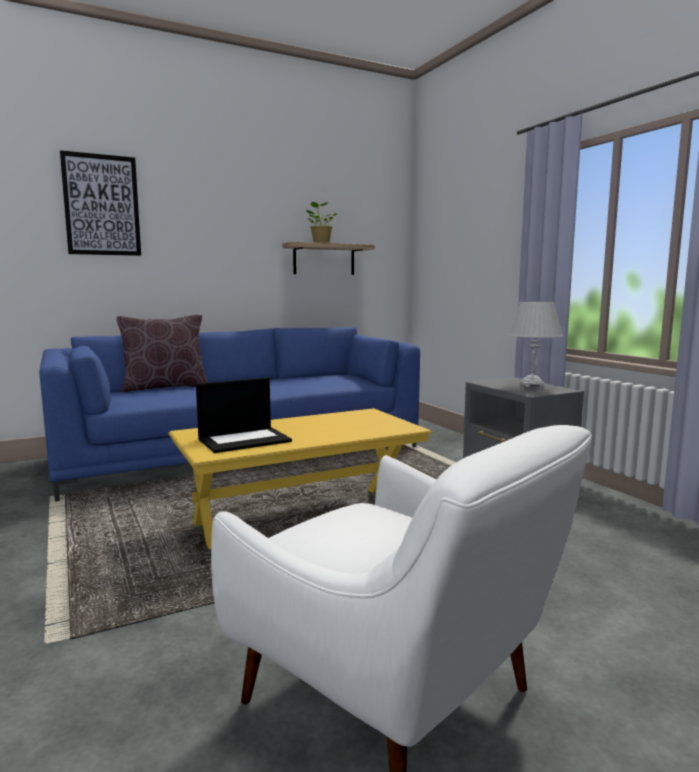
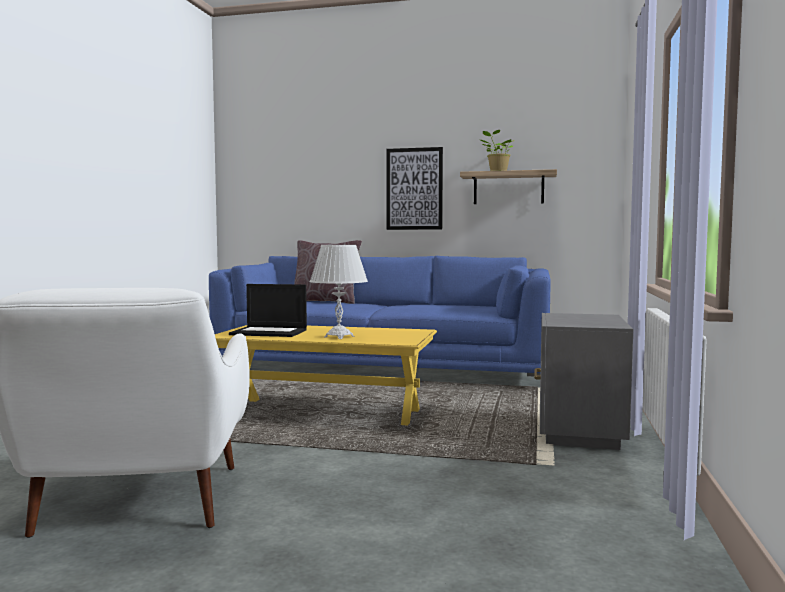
camera: 40 degrees right, 5 degrees down
(102, 205) = (309, 152): picture -> picture (414, 189)
(532, 385) = (598, 320): white table lamp -> white table lamp (339, 337)

